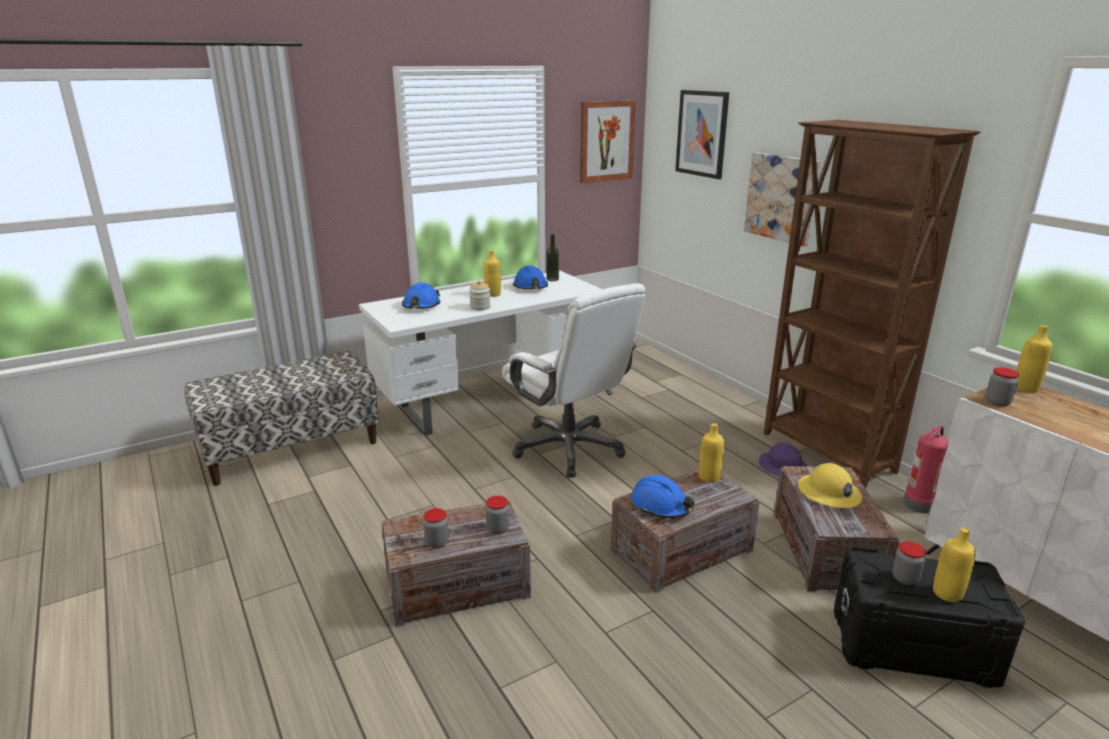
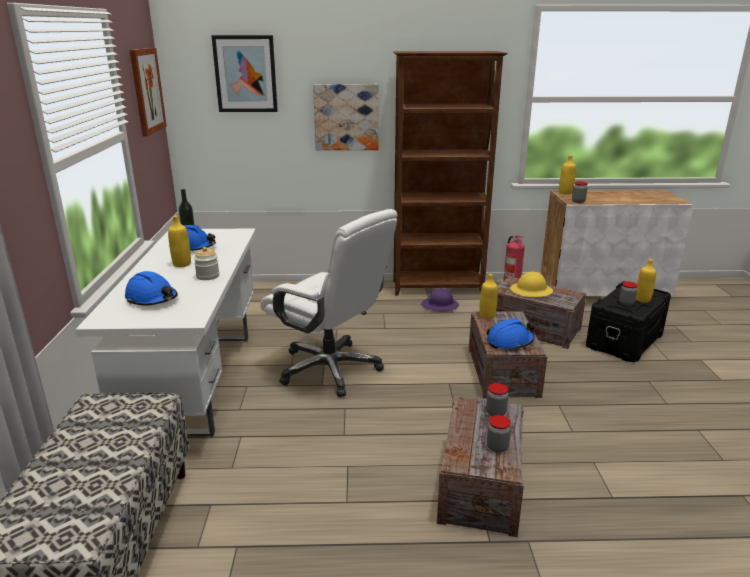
camera: 60 degrees left, 0 degrees up
(569, 448) = (330, 369): white office chair -> white office chair turned 45 degrees clockwise

